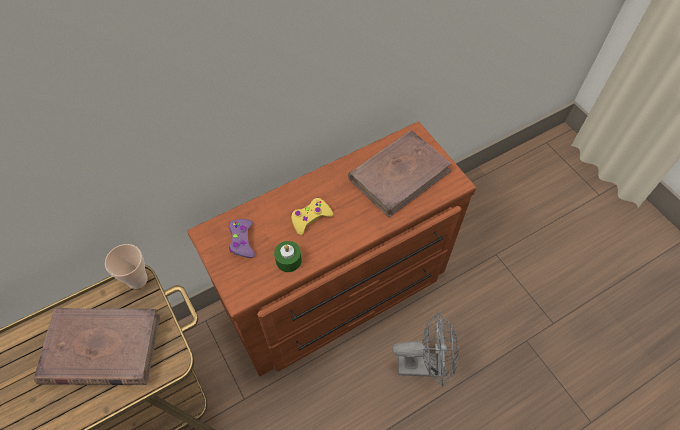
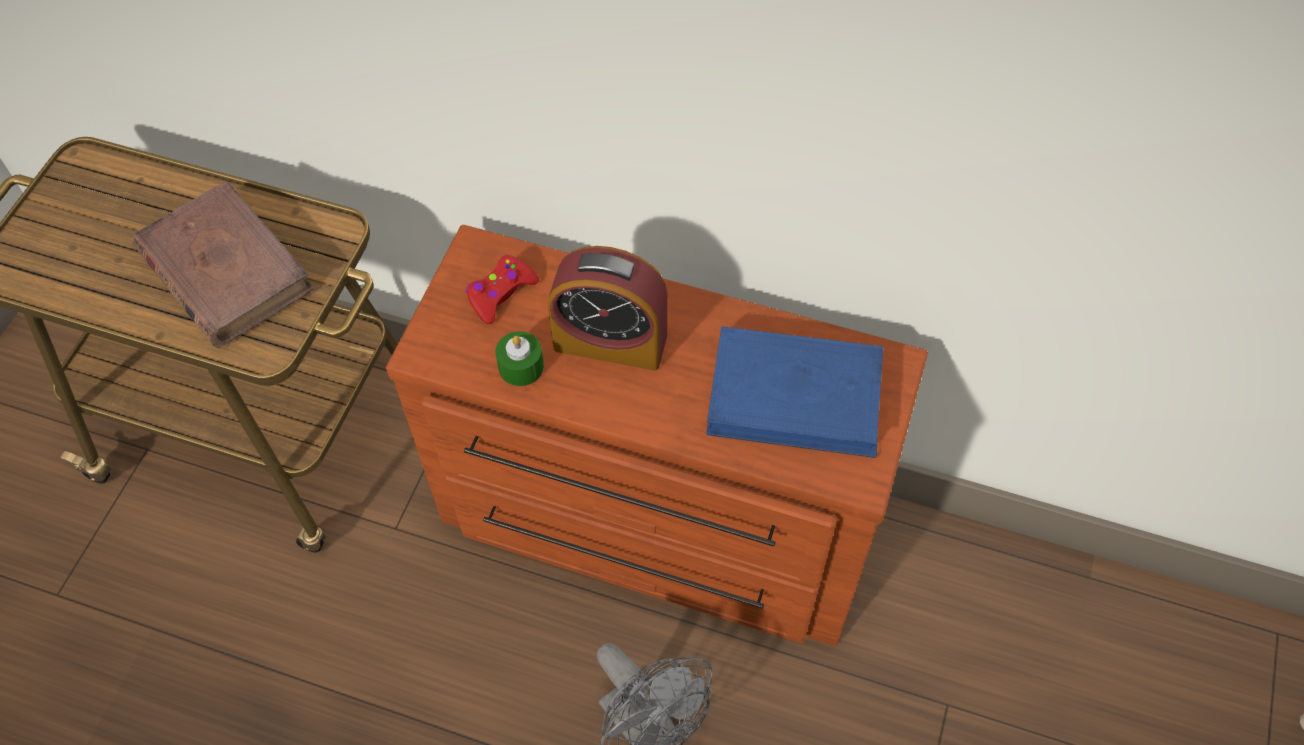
camera: 50 degrees right, 0 degrees up
(137, 280) = (339, 229): cup -> none
(242, 241) = (501, 293): purple game controller -> red game controller
(310, 218) = (610, 342): yellow game controller -> alarm clock
(399, 175) = (796, 396): brown book -> blue book

